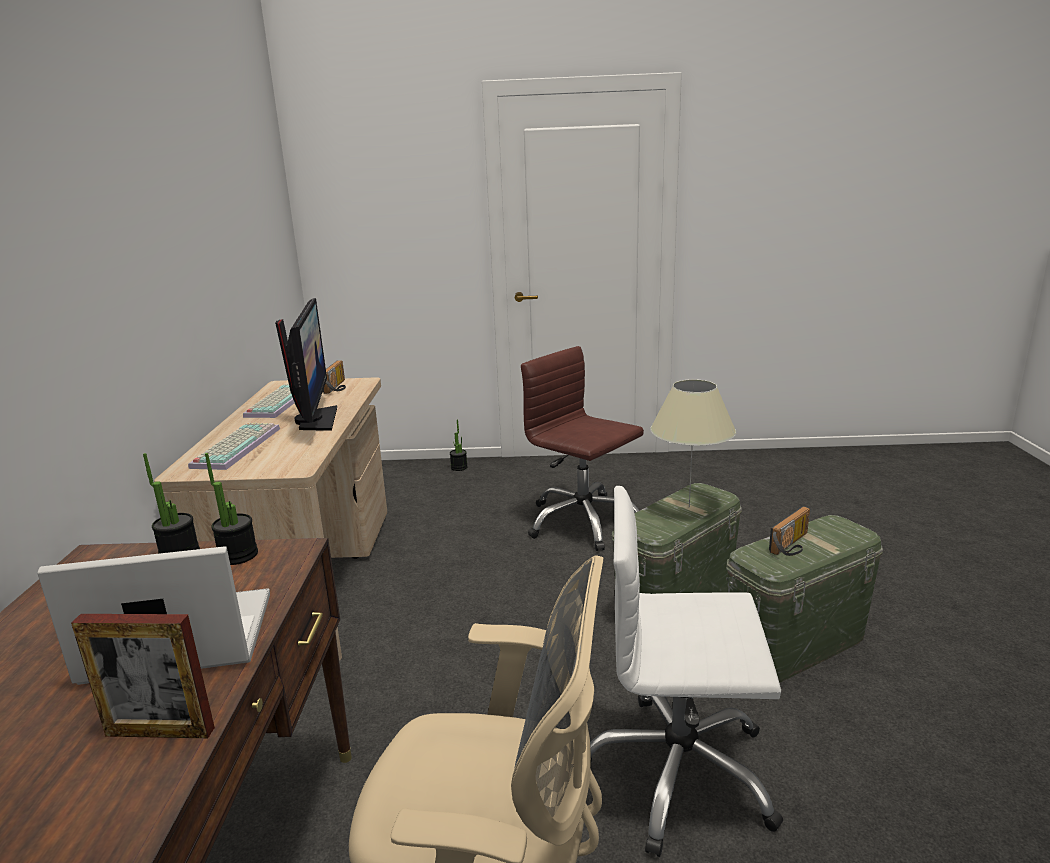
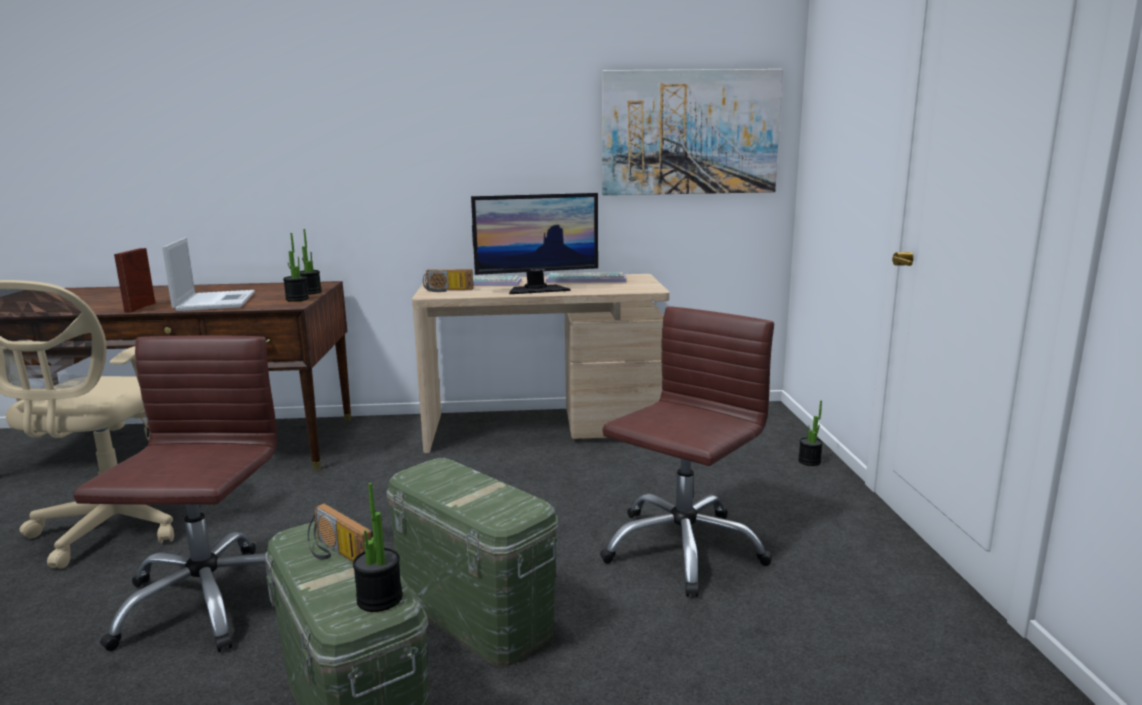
camera: 85 degrees right, 5 degrees down
(257, 225) = (689, 133): none -> picture
(338, 387) = (631, 286): radio -> radio (447, 290)
(678, 772) = (207, 600): white office chair -> brown office chair
(688, 507) = (471, 495): beige table lamp -> none
(834, 524) = (379, 599): none -> potted plant

